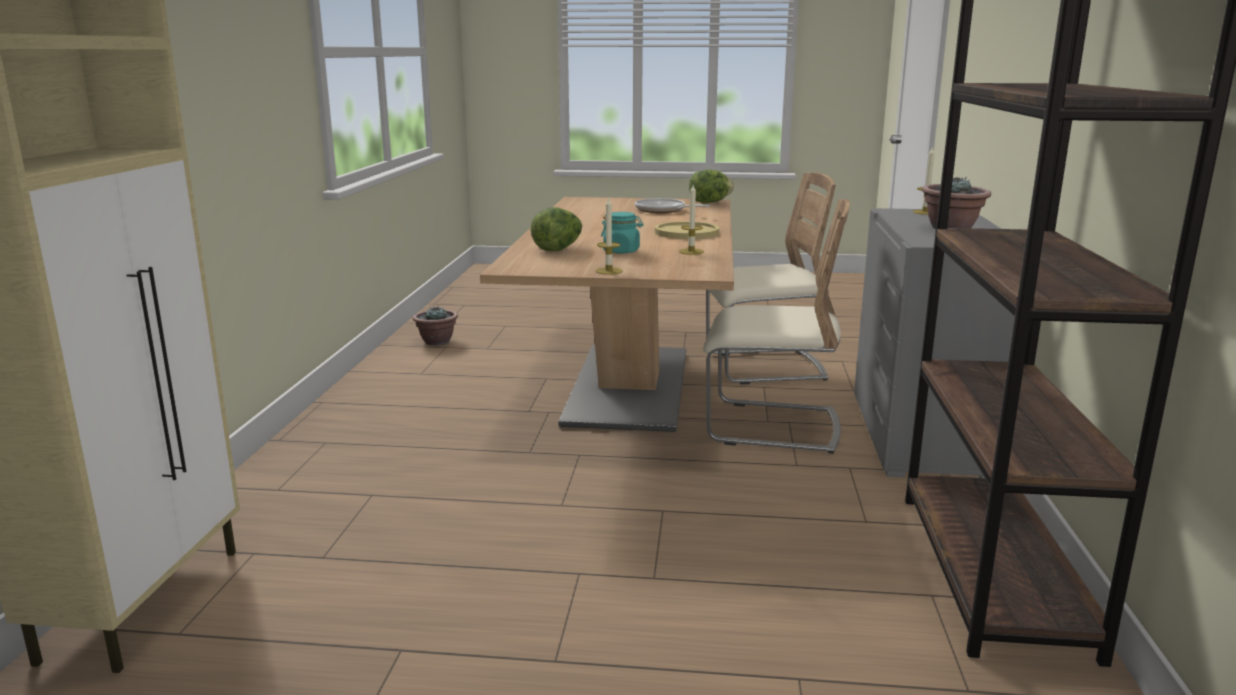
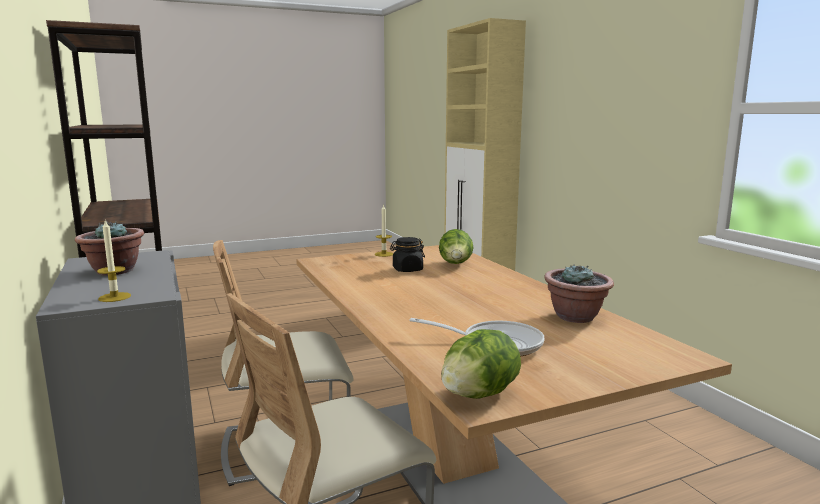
camera: 150 degrees right, 5 degrees down
(436, 341) = (748, 471): potted plant -> potted plant (576, 317)
(622, 251) = (407, 269): turquoise jar -> black jar
(686, 232) = (393, 301): yellow plate -> none
(691, 251) = (354, 277): candle -> none

